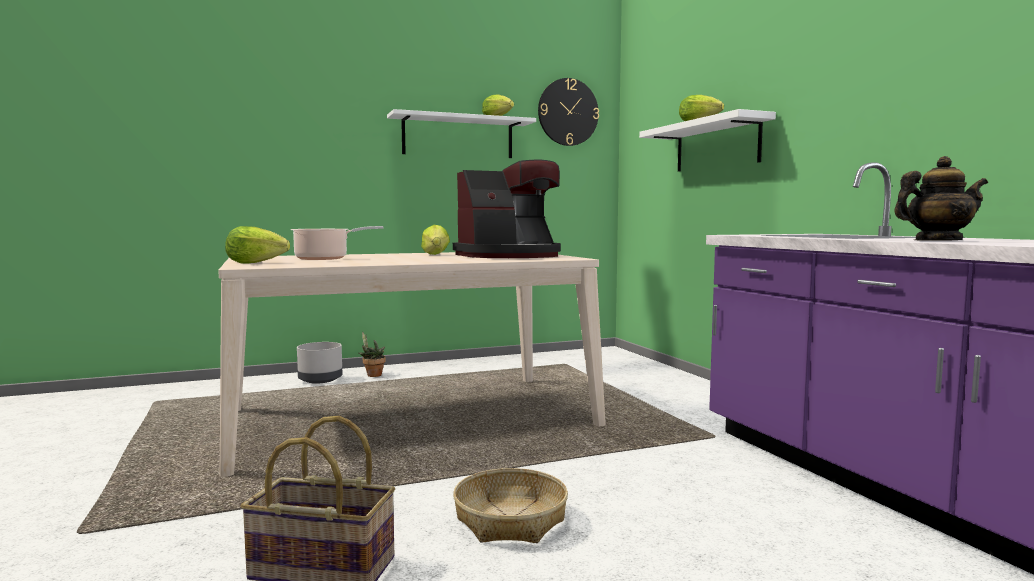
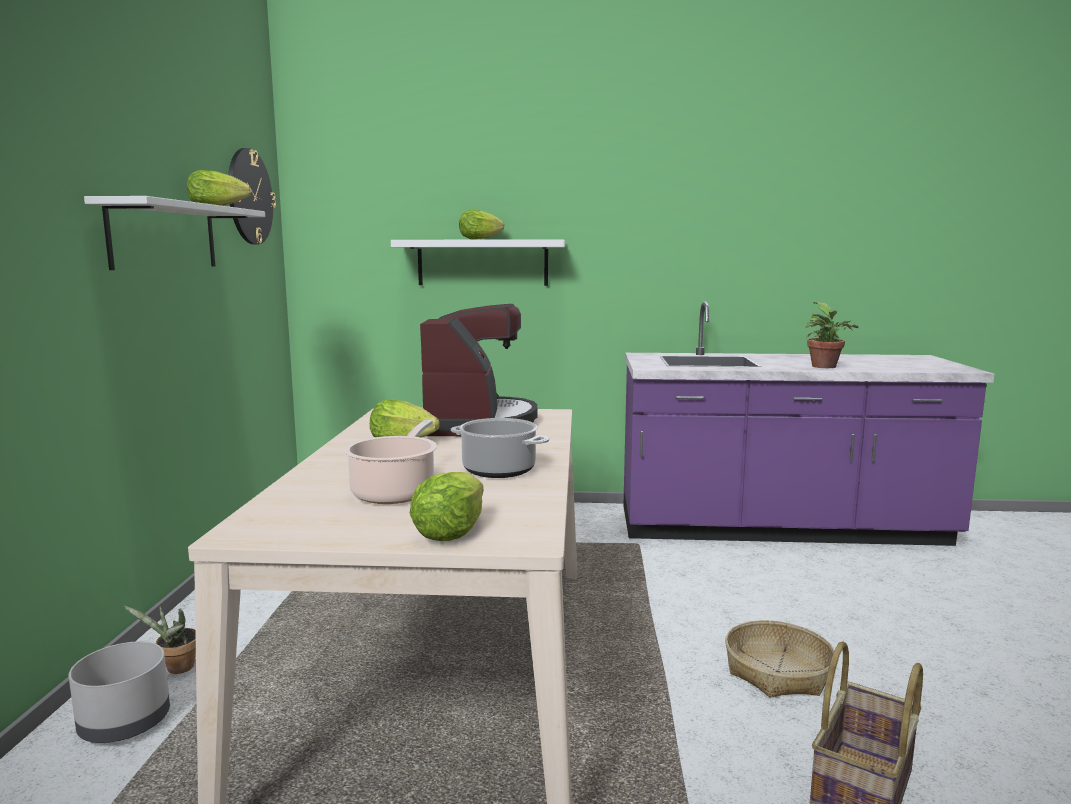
camera: 65 degrees left, 5 degrees up
(385, 261) = (497, 470): none -> cooking pot
(937, 241) = (825, 367): teapot -> potted plant

